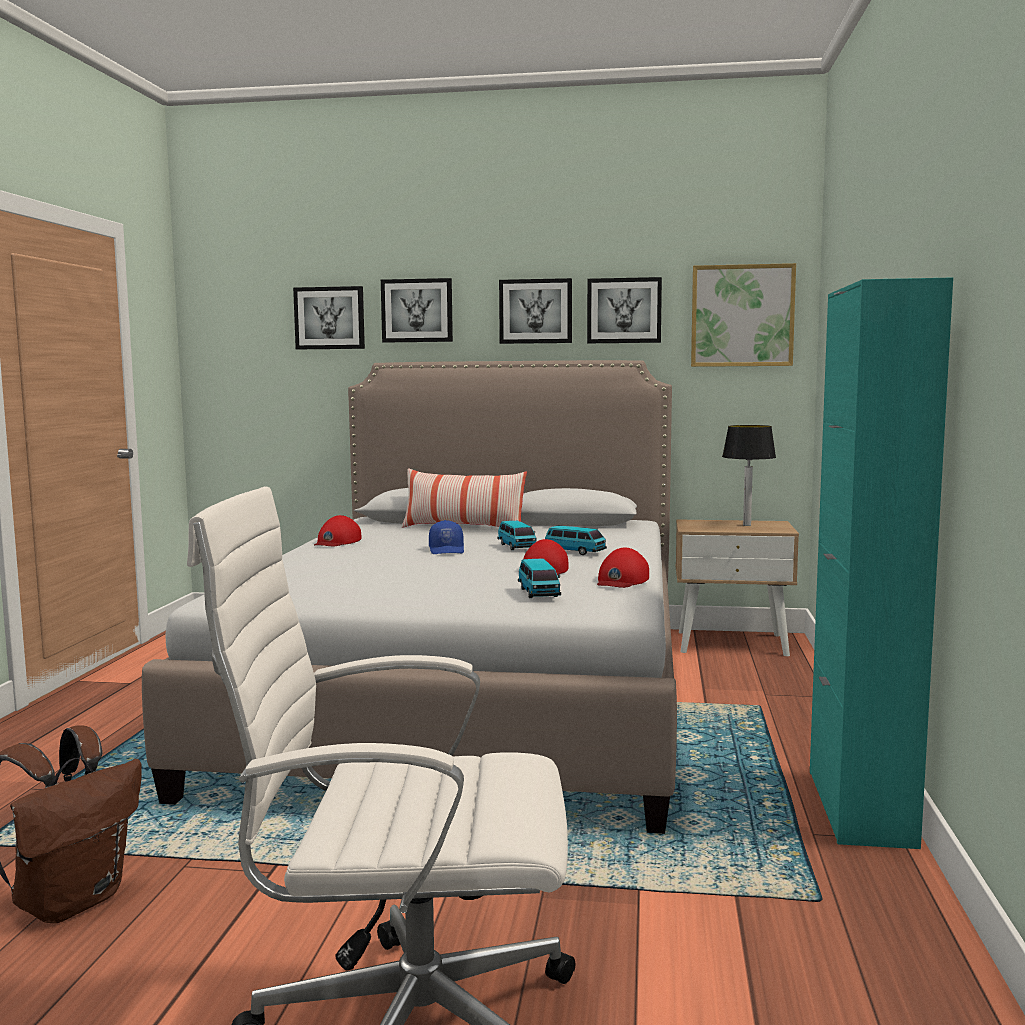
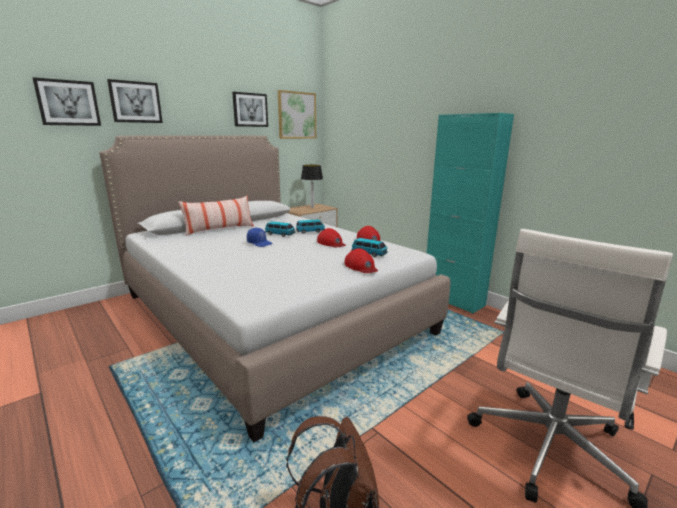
camera: 50 degrees left, 10 degrees up
(337, 542) = (182, 252): red cap -> red cap (361, 266)
(535, 311) = (207, 107): picture -> none

